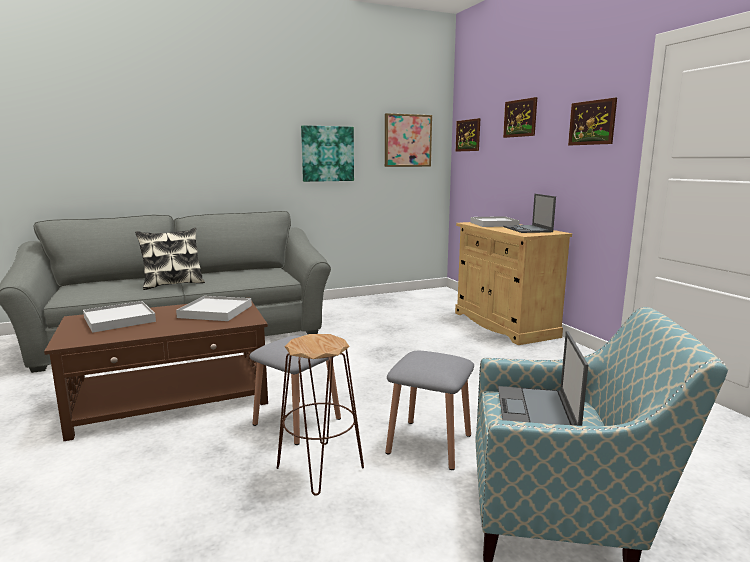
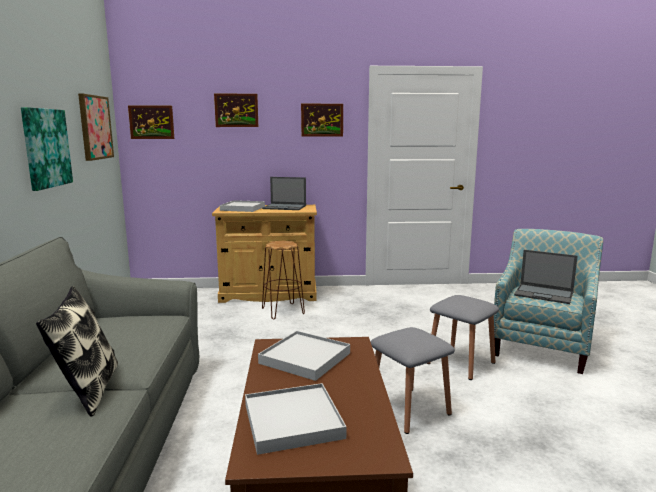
camera: 70 degrees left, 0 degrees up
(321, 468) = (488, 408): brown stool -> brown stool (283, 311)

